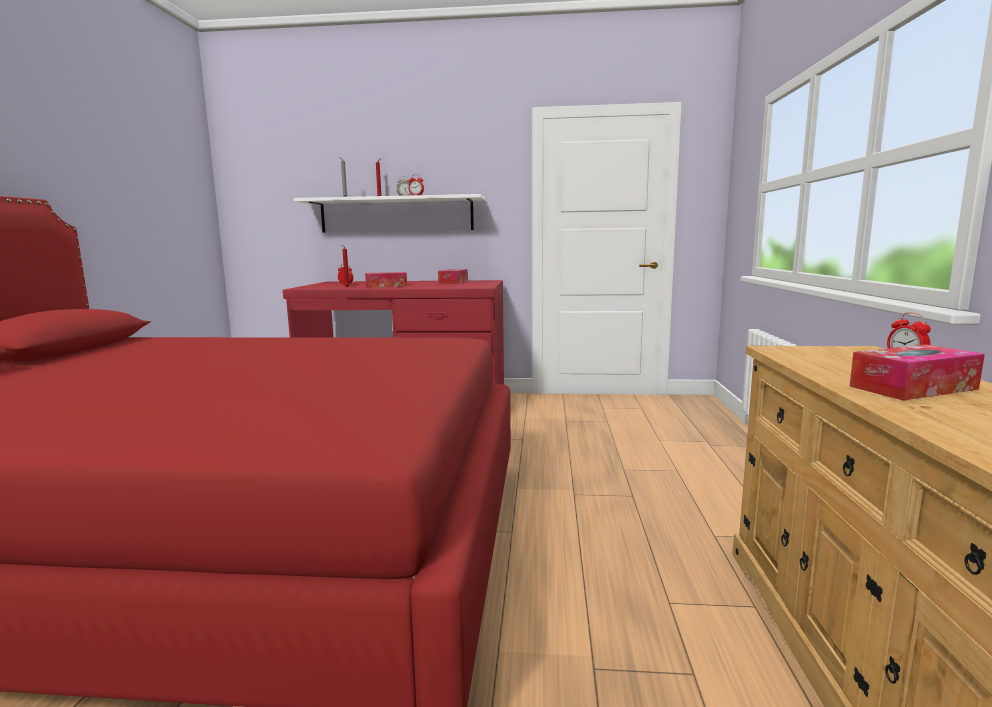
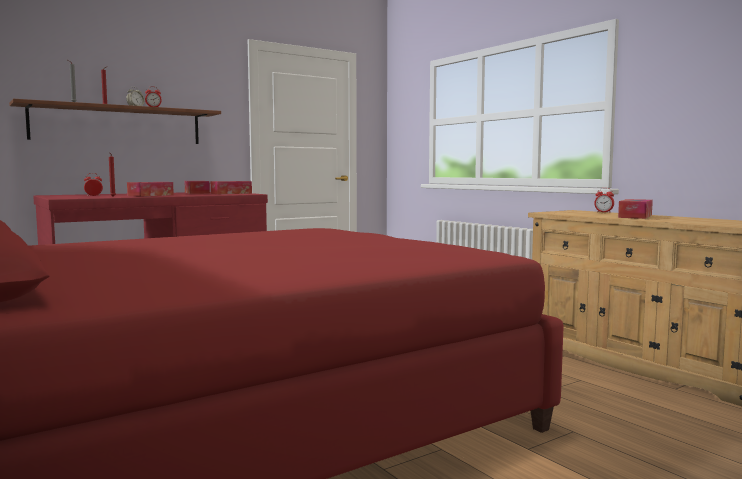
camera: 40 degrees left, 5 degrees down
(396, 215) = (118, 125): white shelf -> brown shelf
(471, 285) = (231, 193): none -> tissue box

